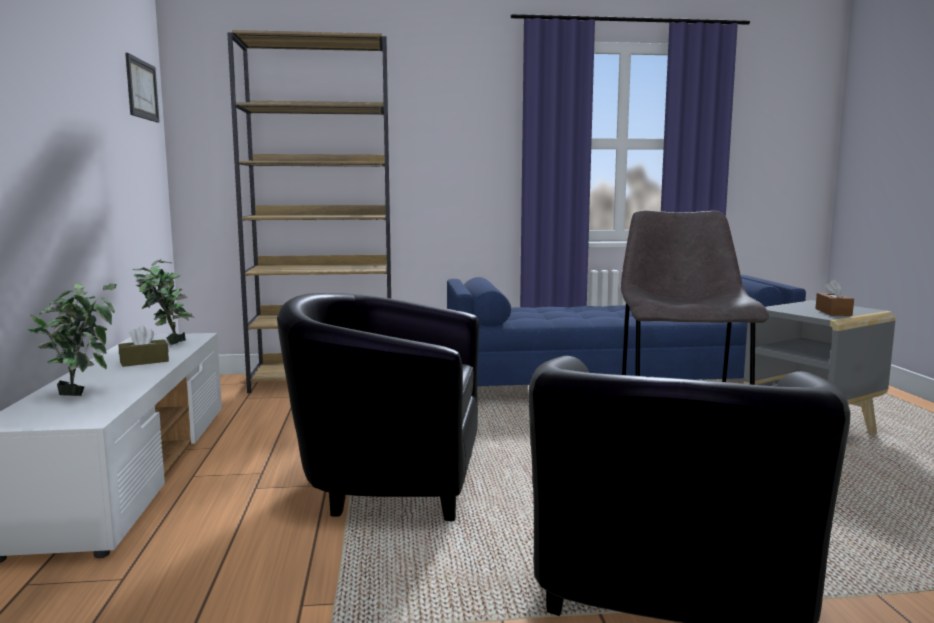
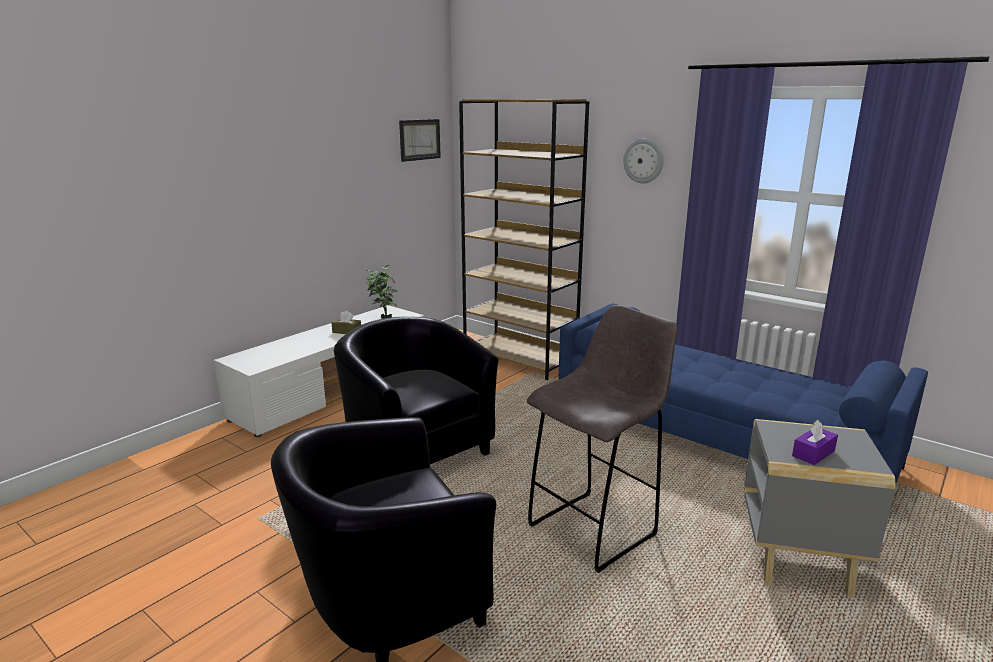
camera: 45 degrees right, 10 degrees up
(81, 393) = (284, 348): potted plant -> none
(458, 117) = (643, 161): none -> wall clock
(833, 312) = (813, 453): brown tissue box -> purple tissue box

